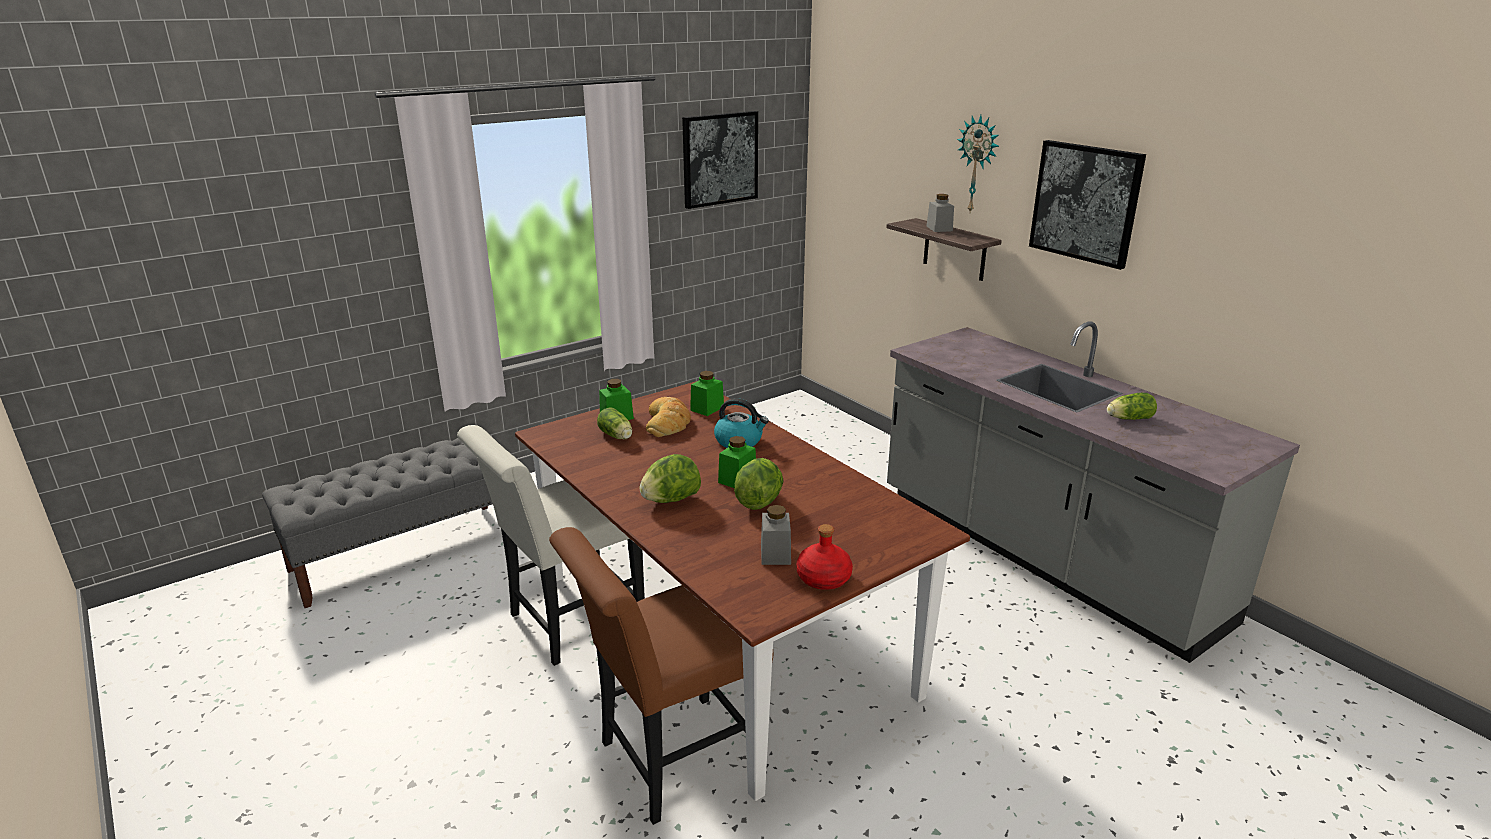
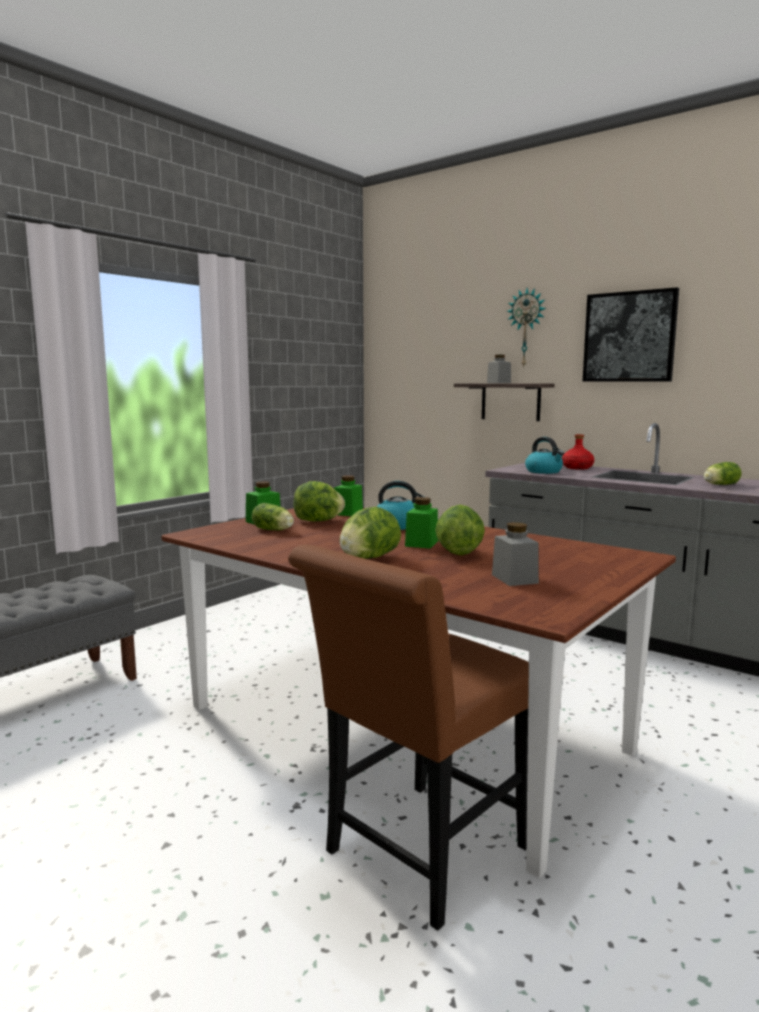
camera: 15 degrees left, 15 degrees down
(567, 623) = (230, 743): white chair -> none
(668, 422) = (318, 521): bread -> lettuce
(719, 159) = (301, 345): picture -> none
(823, 578) = (582, 588): red bottle -> red bottle (577, 468)
(955, 360) = (544, 471): none -> kettle

